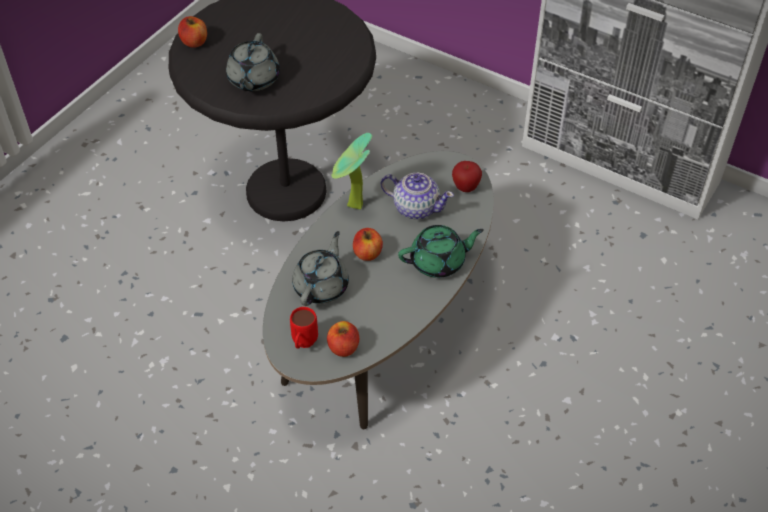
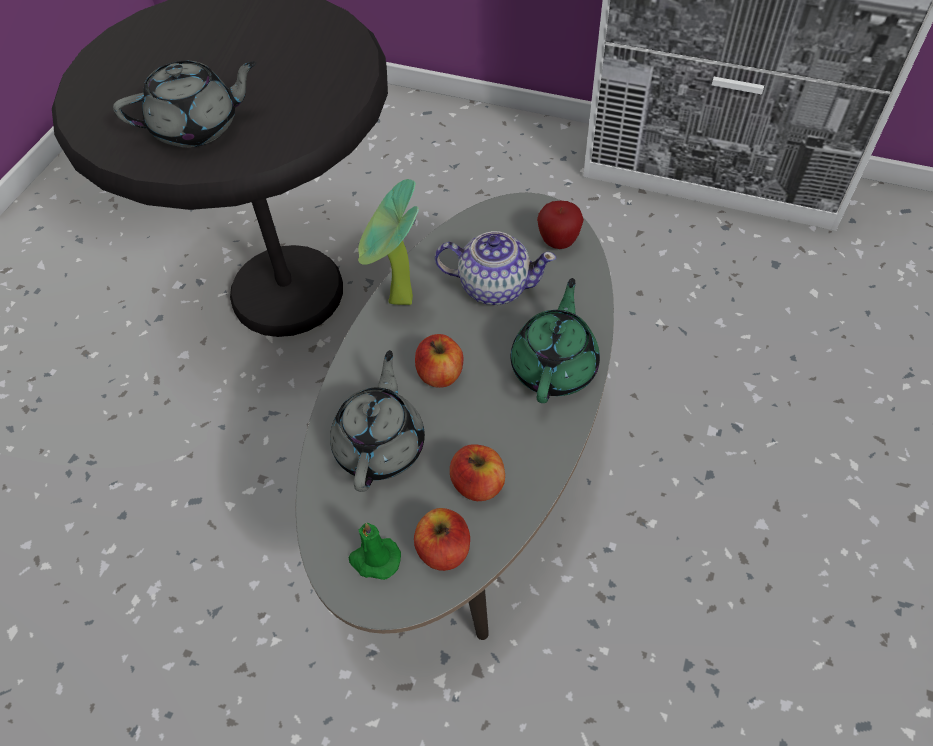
camera: 10 degrees left, 5 degrees up
(194, 42) = (91, 85): apple -> apple (478, 484)
(253, 80) = (198, 127): grey teapot -> grey teapot turned 105 degrees counterclockwise
(303, 345) = (374, 559): red mug -> green candle
(439, 262) = (554, 366): green teapot -> green teapot turned 45 degrees counterclockwise

